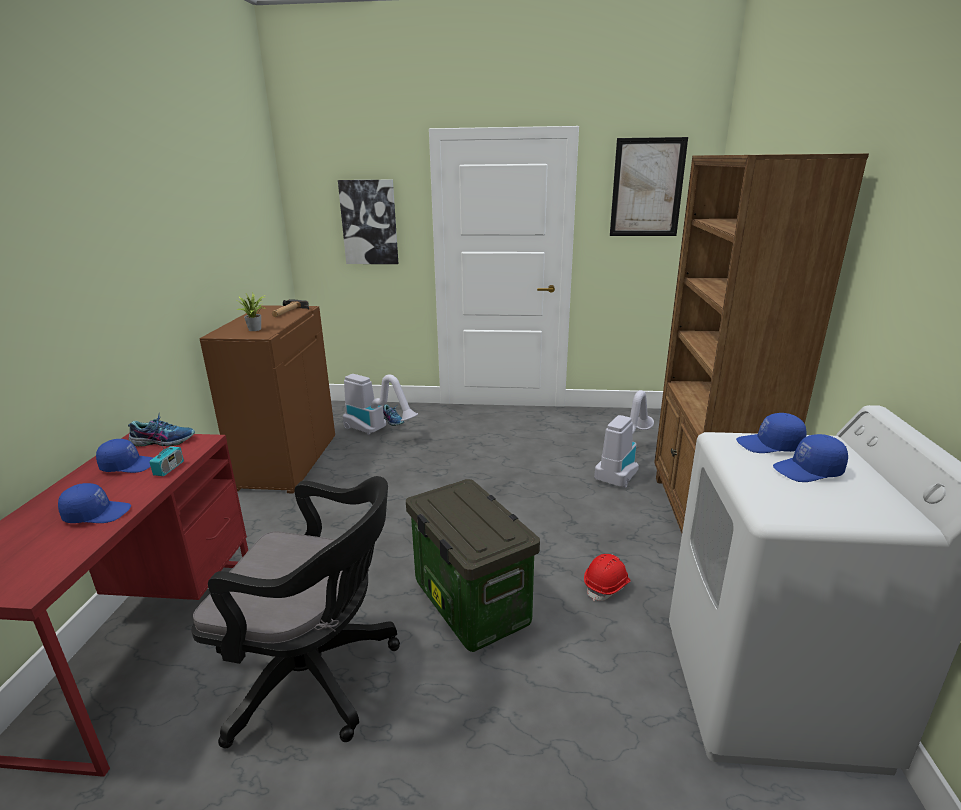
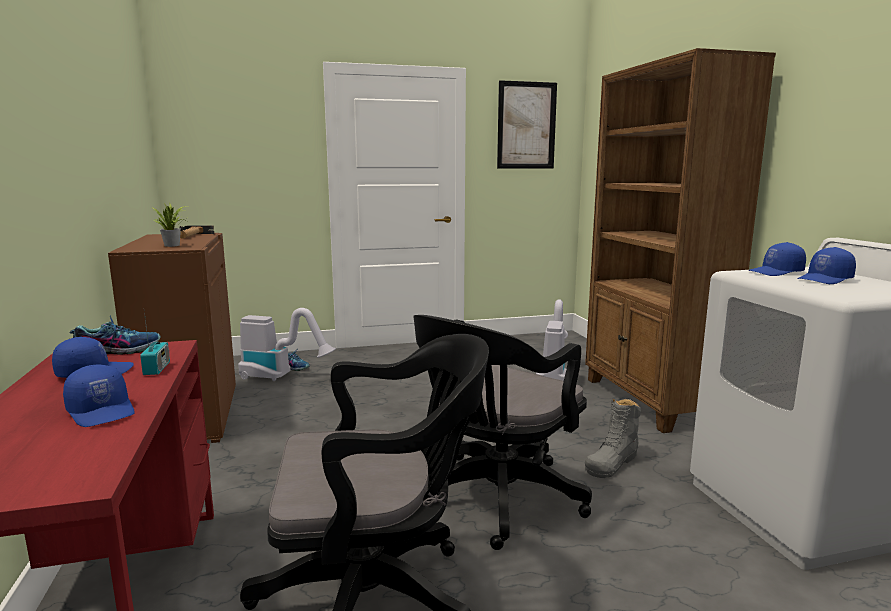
camera: 20 degrees left, 10 degrees down
(98, 513) = (102, 411): blue cap -> blue cap turned 75 degrees clockwise
(369, 222) = (257, 154): picture -> none
(469, 603) = (494, 500): storage box -> black office chair
(607, 586) = (612, 462): red hard hat -> grey boot

